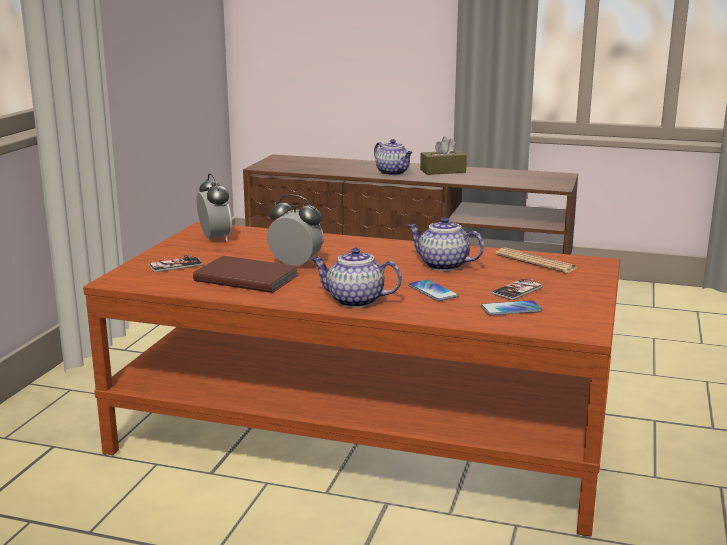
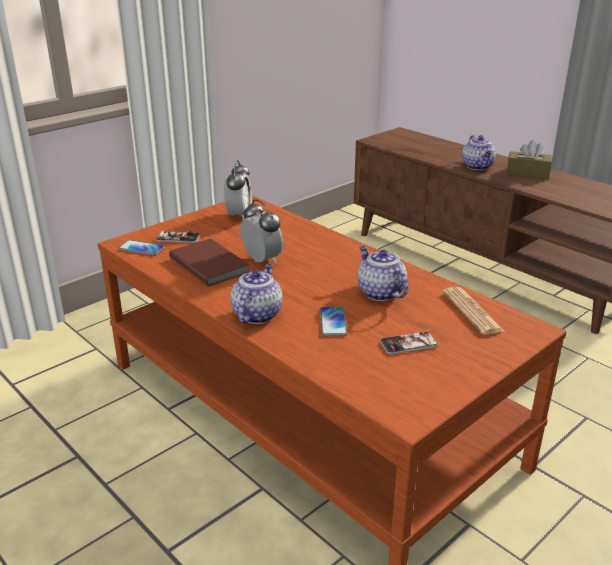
camera: 30 degrees right, 10 degrees up
(354, 301) = (257, 314): teapot -> teapot turned 60 degrees clockwise
(511, 309) = (374, 366): phone -> phone (141, 248)

